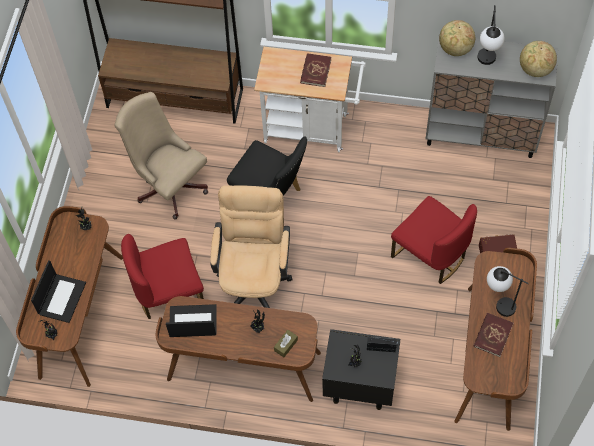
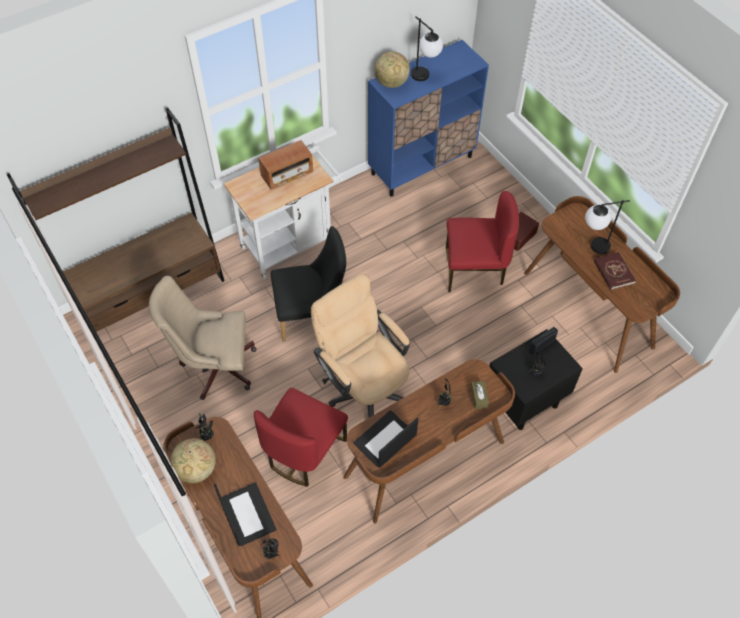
camera: 45 degrees left, 5 degrees down
(315, 71) = (287, 174): red book -> radio
(481, 135) = (422, 165): grey cabinet -> blue cabinet
(535, 69) = (463, 62): globe -> globe (196, 469)

